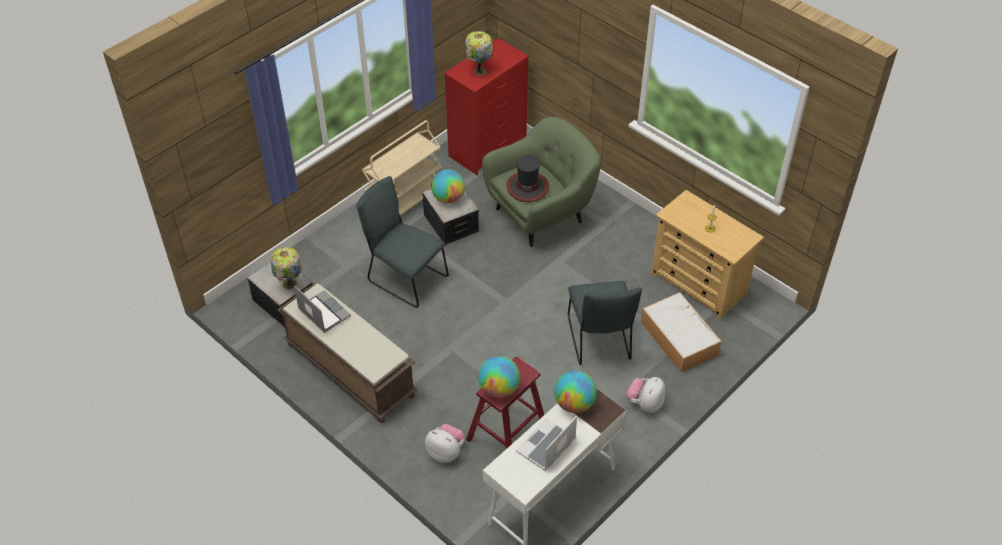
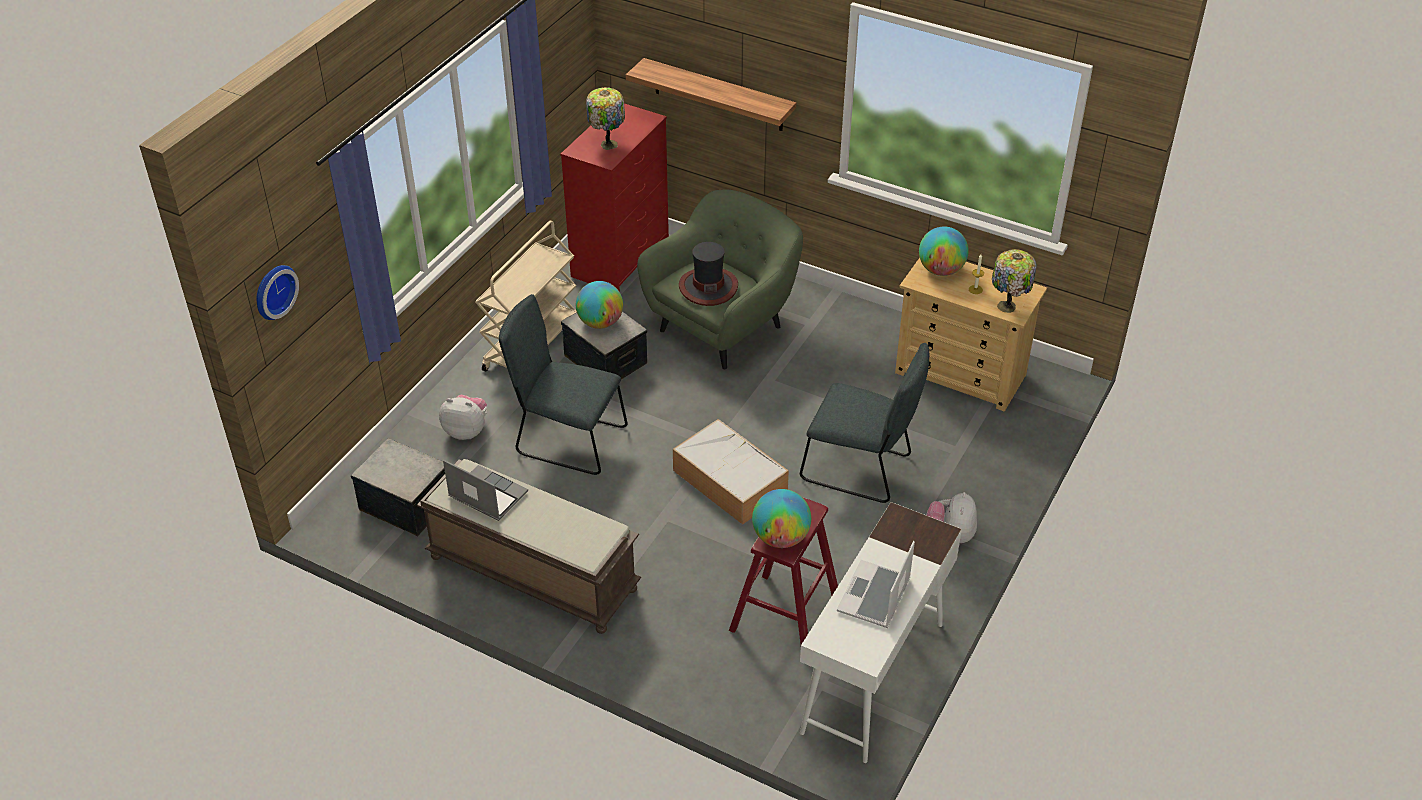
camera: 15 degrees left, 5 degrees down
(198, 152) = (273, 291): none -> wall clock
(289, 285) = (416, 473): table lamp -> table lamp (1007, 307)
(445, 452) = (706, 653): plush toy -> plush toy (467, 431)
(563, 49) = (718, 95): none -> shelf
(574, 404) = (890, 535): globe -> globe (941, 270)
(599, 341) = (861, 469): grey chair -> grey chair turned 45 degrees counterclockwise
(678, 337) = (960, 445): storage box -> storage box (728, 480)

